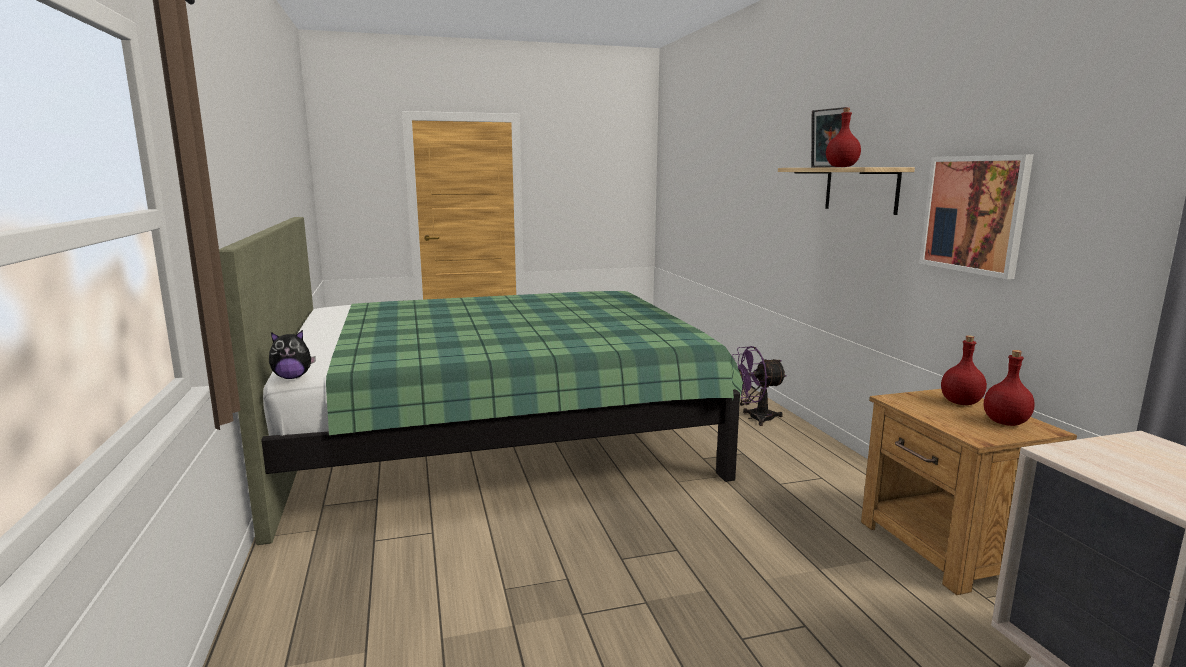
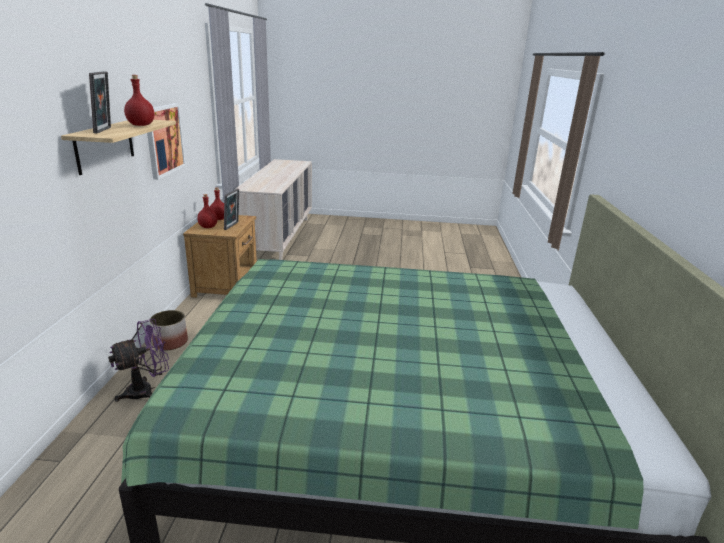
camera: 160 degrees left, 10 degrees up
(292, 377) = (558, 284): plush toy -> none
(755, 418) = (146, 390): purple fan -> purple fan turned 45 degrees counterclockwise
(820, 451) = (170, 342): none -> planter
(934, 412) = (232, 226): none -> picture frame

